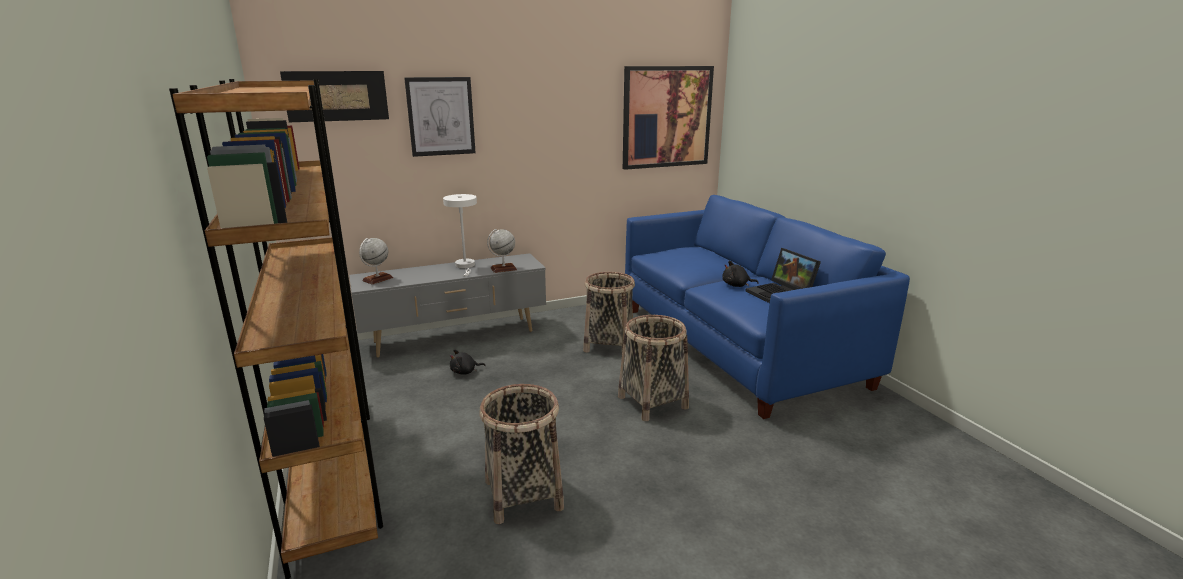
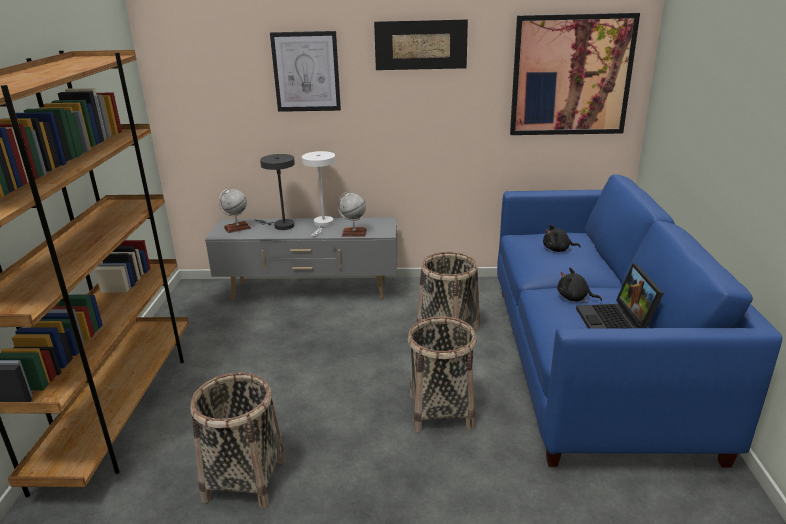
camera: 25 degrees right, 5 degrees up
(336, 96) = (208, 51): picture -> picture (420, 45)
(423, 272) = (281, 226): none -> grey table lamp
(465, 372) = (292, 332): black plush toy -> black plush toy (558, 250)

